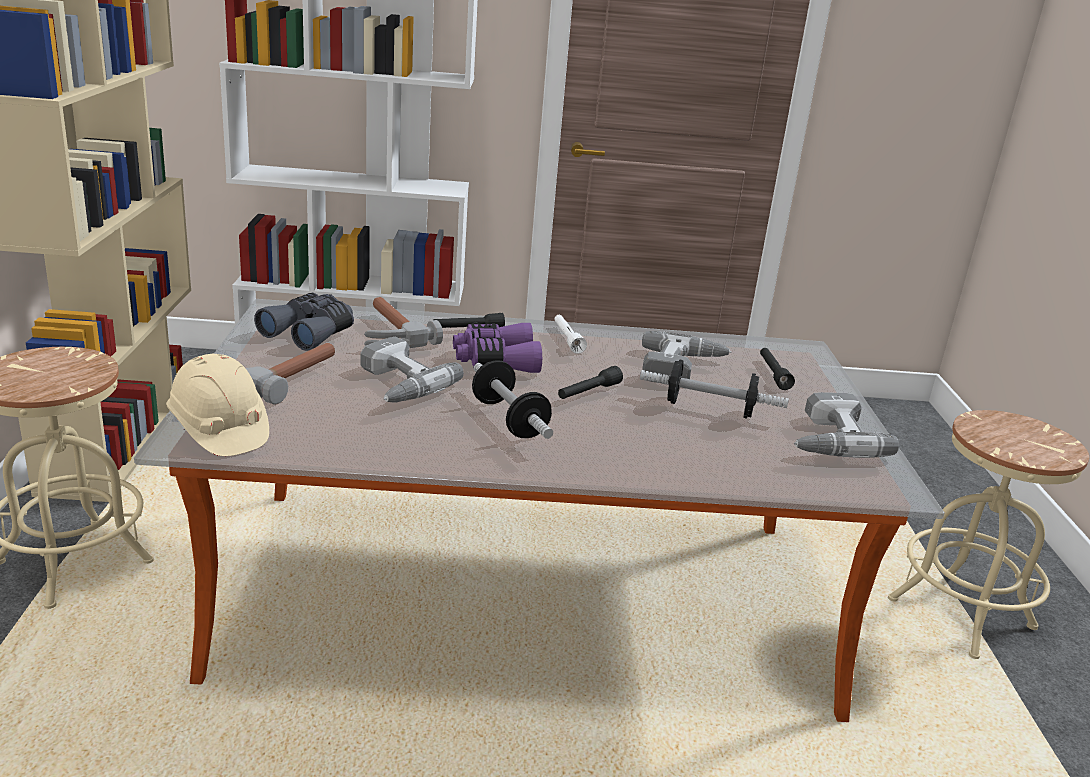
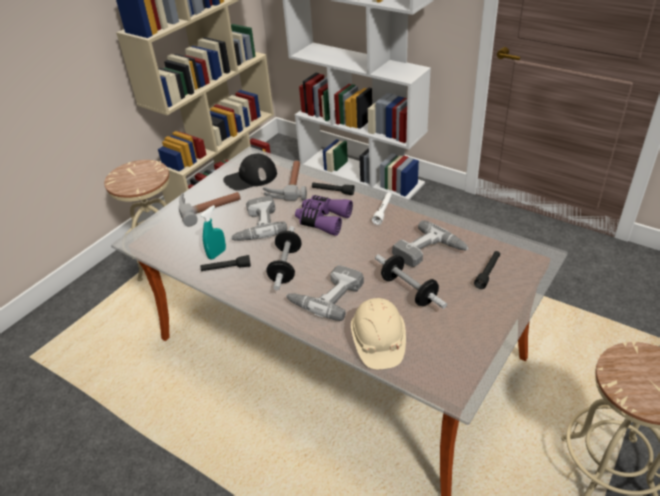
camera: 40 degrees right, 15 degrees up
(218, 430) = (153, 237): beige hard hat -> beige hard hat (378, 342)
(311, 332) = (250, 177): grey binoculars -> black cap
(374, 428) = (217, 254): none -> turquoise spray bottle
(588, 392) = (350, 257): black flashlight -> black flashlight (226, 268)
(827, 438) = (460, 337): power drill -> power drill (326, 296)

